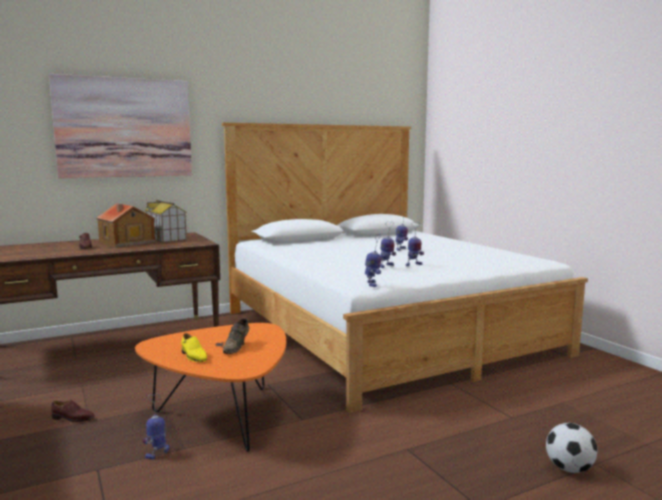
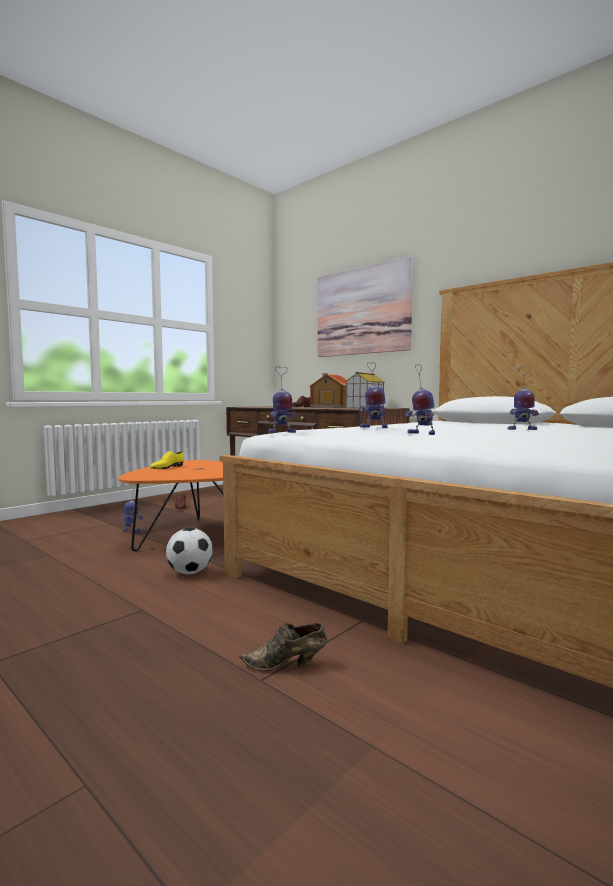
camera: 70 degrees right, 5 degrees down
(237, 347) = (193, 471): brown shoe -> brown shoe (287, 665)
(569, 469) = (71, 745): football -> football (189, 572)

